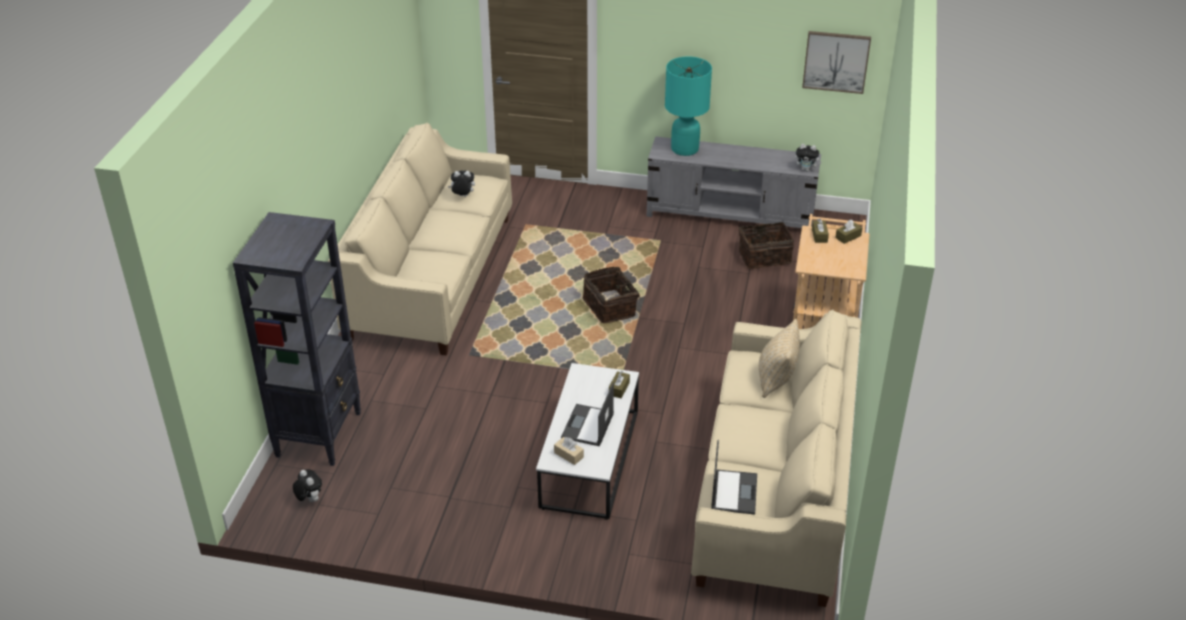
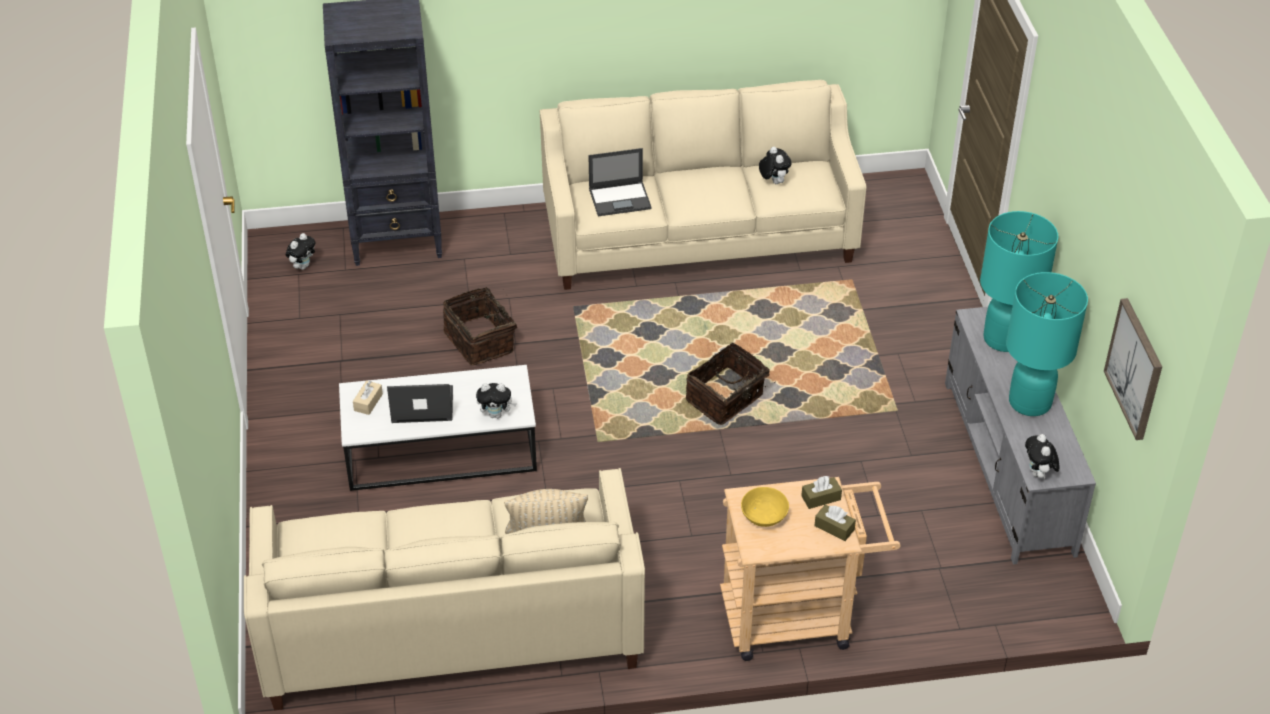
camera: 70 degrees right, 5 degrees up
(619, 389) = (496, 414): brown tissue box -> plush toy
(734, 491) = (327, 538): laptop -> laptop (620, 199)
(745, 156) = (1029, 402): none -> turquoise table lamp
(764, 256) = (927, 523): basket -> basket (481, 341)
(828, 261) = (764, 517): none -> yellow bowl

